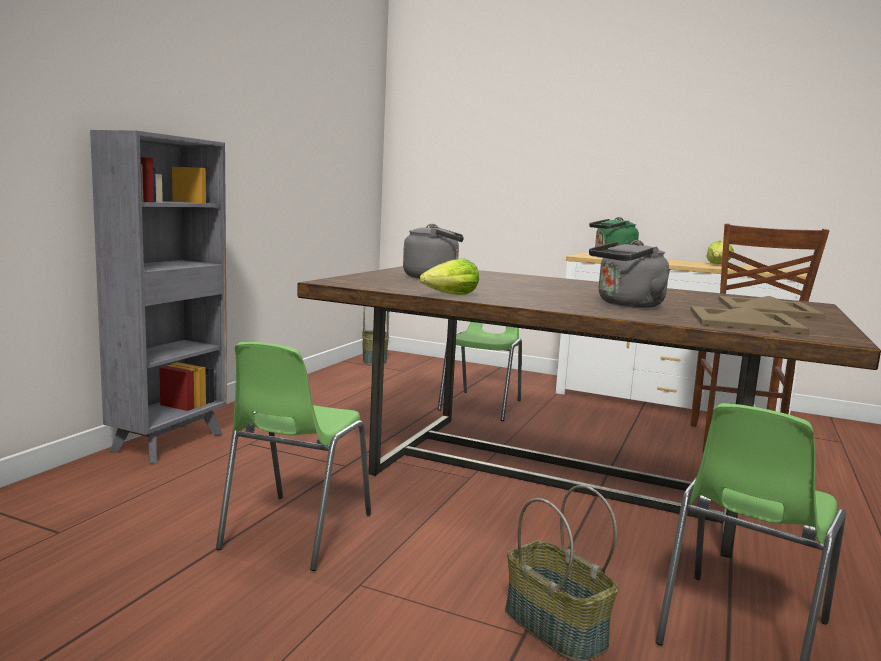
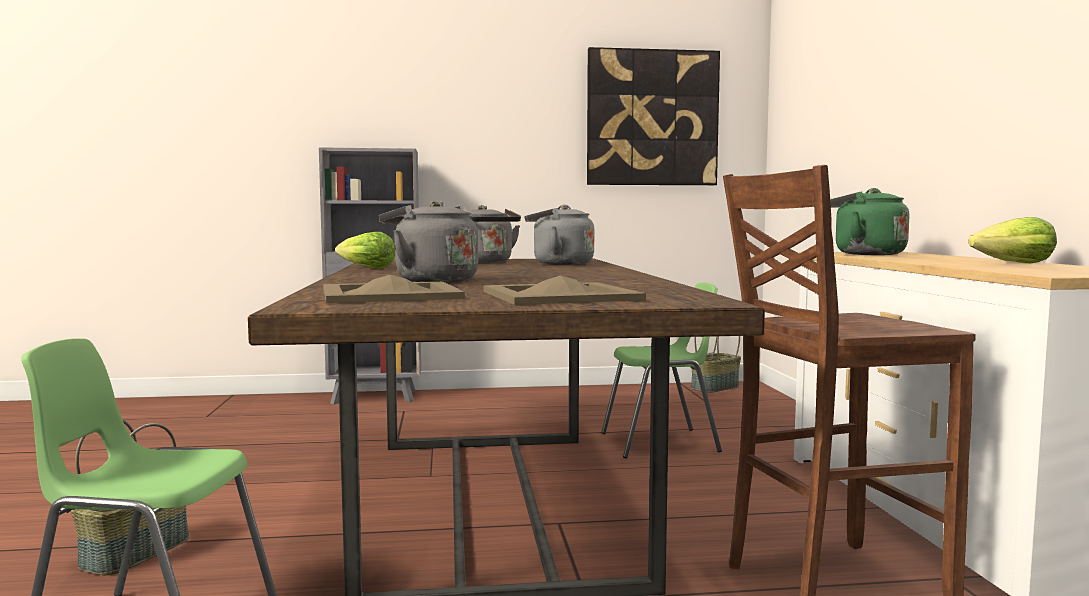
camera: 60 degrees right, 5 degrees down
(295, 531) = (252, 454): green chair -> none
(333, 127) = (652, 118): none -> picture
(481, 275) = (559, 264): none -> grey kettle

